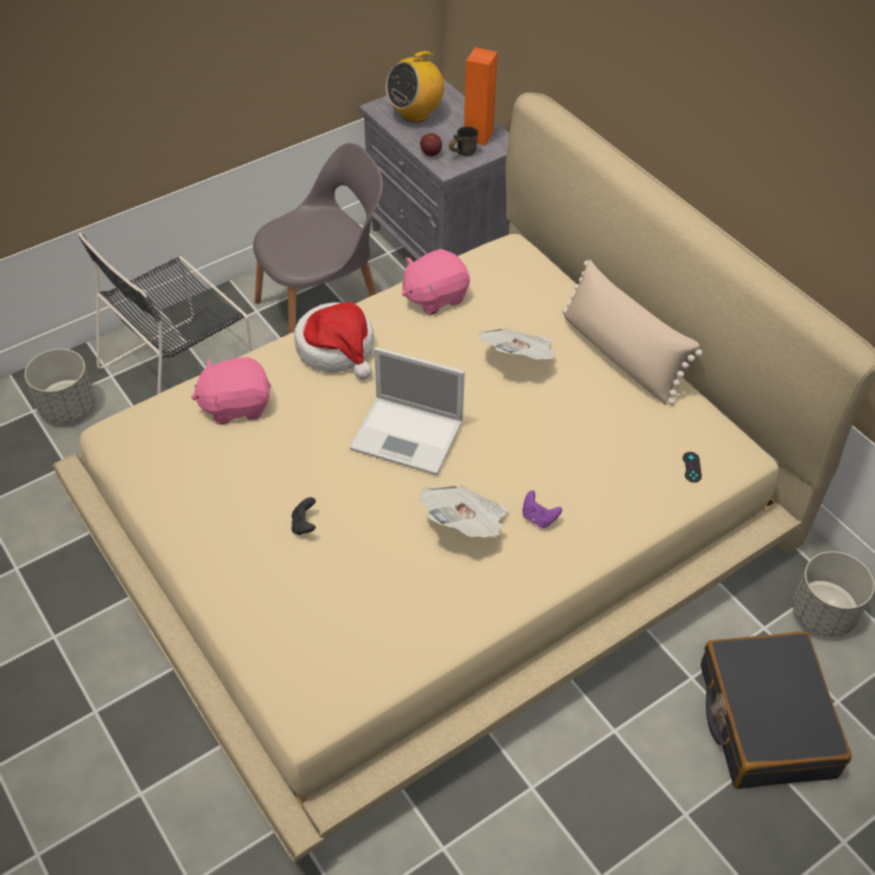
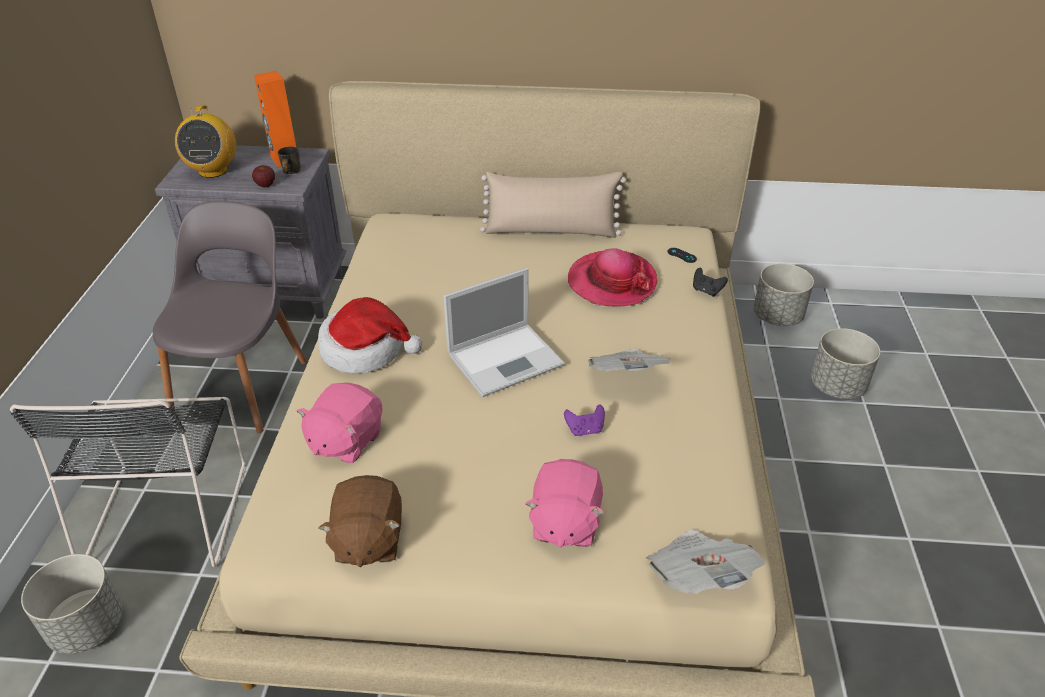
camera: 50 degrees left, 10 degrees down
(160, 480) = (367, 540): none -> brown plush toy
(304, 525) = (529, 468): black game controller -> black game controller (706, 291)
(434, 297) = (383, 276): pink plush toy -> pink plush toy (564, 523)
(519, 358) = (497, 271): newspaper -> newspaper (699, 577)
(538, 518) = (656, 340): purple game controller -> purple game controller (585, 430)
(588, 440) = (611, 282): none -> hat
(765, 720) = (837, 386): black suitcase -> grey planter

